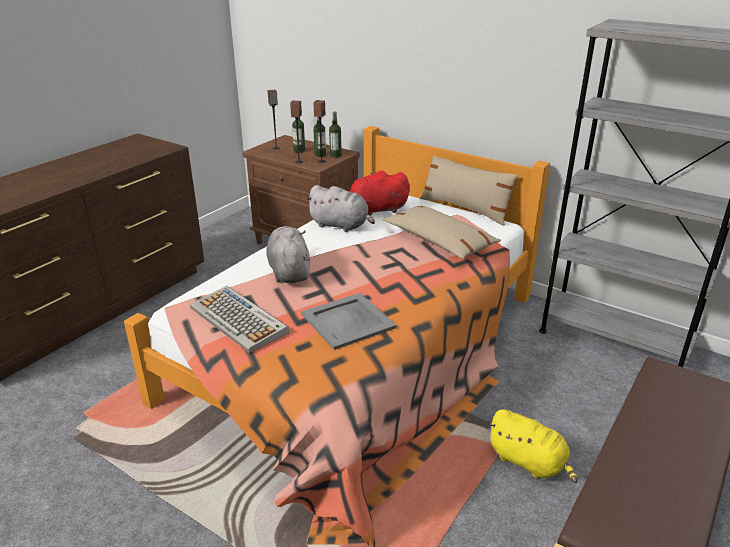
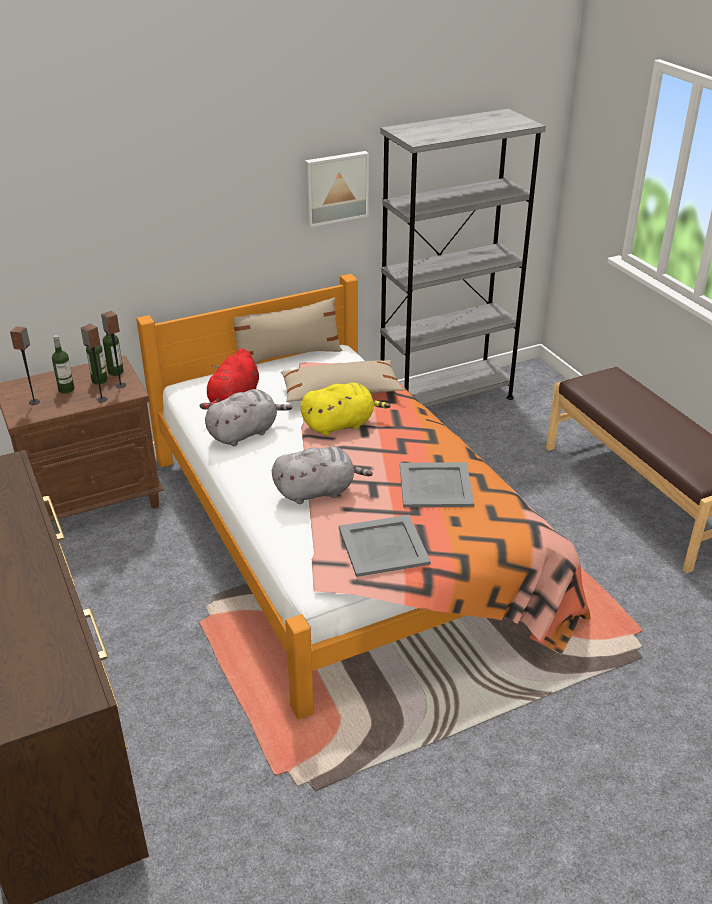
camera: 60 degrees left, 5 degrees up
(239, 320) = (384, 545): keyboard -> grey tray
(289, 271) = (318, 491): grey plush toy -> grey plush toy turned 150 degrees clockwise
(529, 462) = (548, 507): yellow plush toy -> yellow plush toy (341, 424)
(552, 71) = (335, 187): none -> picture

